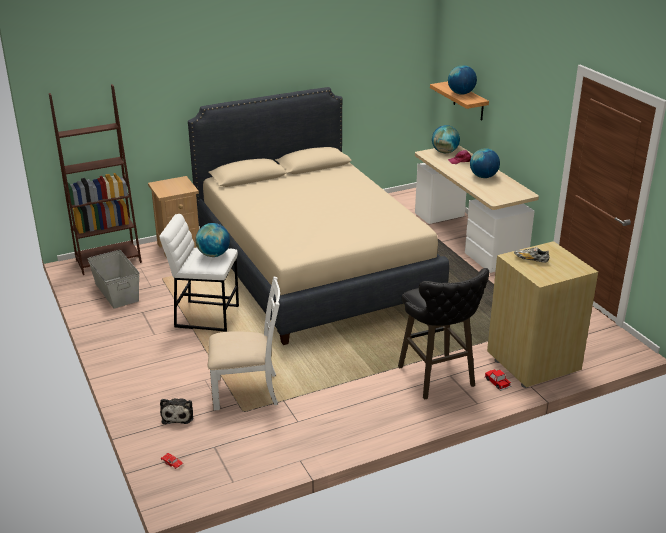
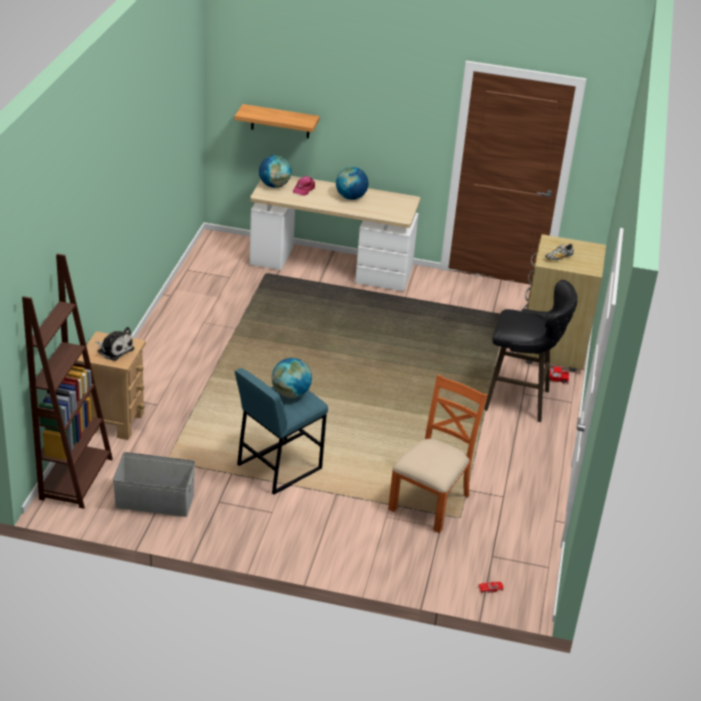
camera: 55 degrees left, 5 degrees up
(178, 415) = (425, 556): plush toy -> plush toy (114, 350)
(205, 316) = (277, 468): white stool -> blue stool
(246, 391) = (431, 502): white chair -> orange chair
(313, 267) = (269, 366): beige bed -> none
(461, 93) = (283, 116): globe -> none

